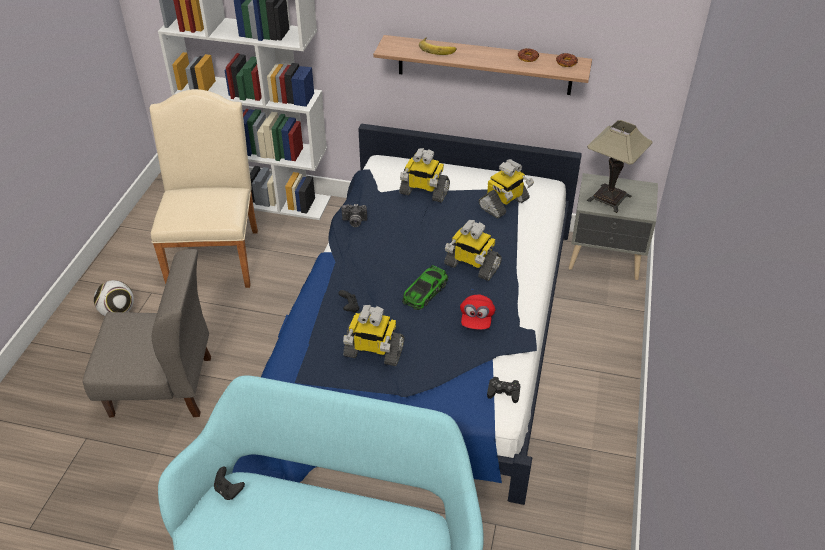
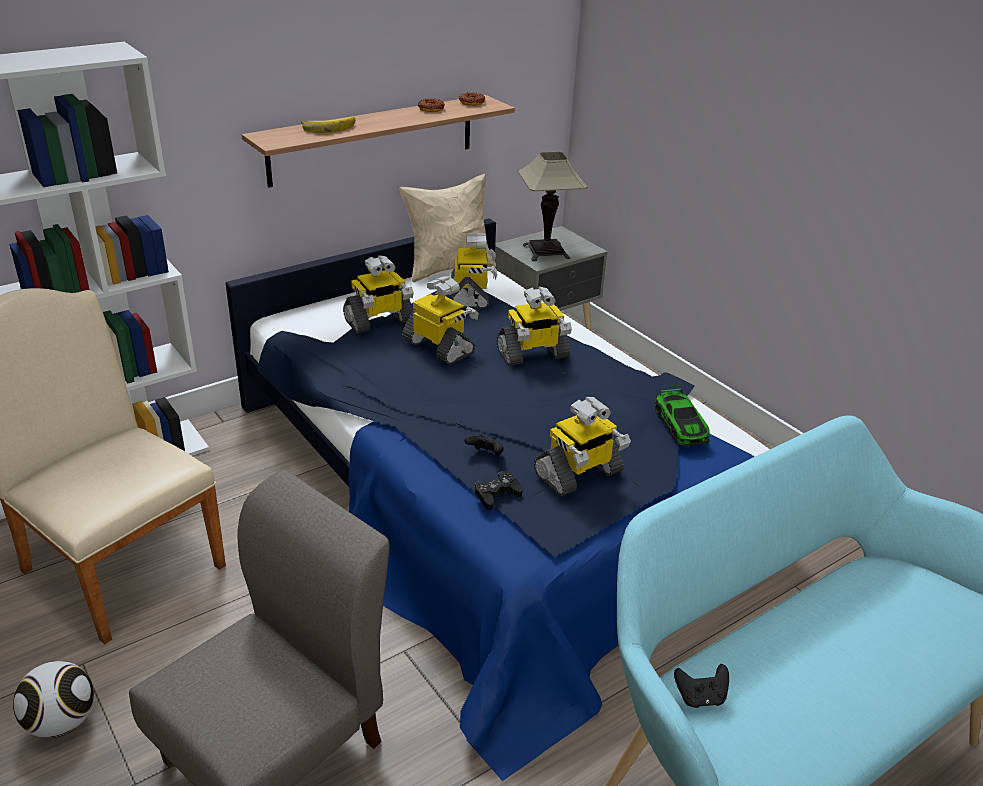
camera: 50 degrees left, 10 degrees down
(354, 222) = (355, 380): camera -> none
(425, 292) = (533, 396): toy car -> toy car (680, 424)
(427, 229) = (439, 347): none -> toy robot
(476, 319) = (613, 391): red cap -> none
(503, 392) = (727, 433): black game controller -> black game controller (497, 495)
(527, 177) = (448, 268): none -> beige pillow

